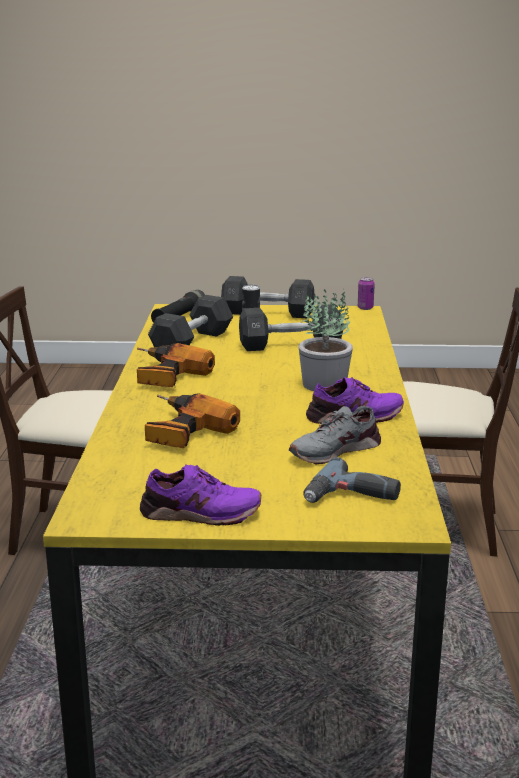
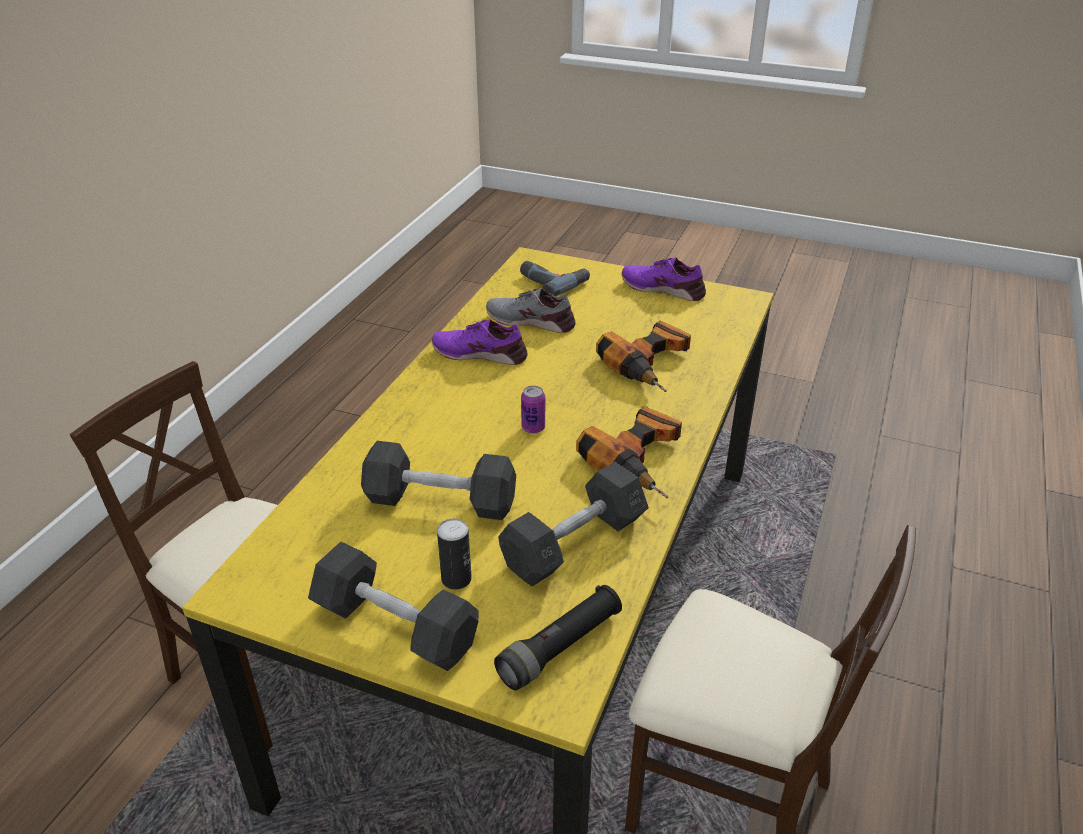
camera: 160 degrees left, 15 degrees up
(324, 384) = (467, 406): potted plant -> none
(334, 450) = (531, 320): grey shoe -> grey shoe turned 150 degrees counterclockwise
(365, 308) = (218, 601): can -> can (533, 428)

